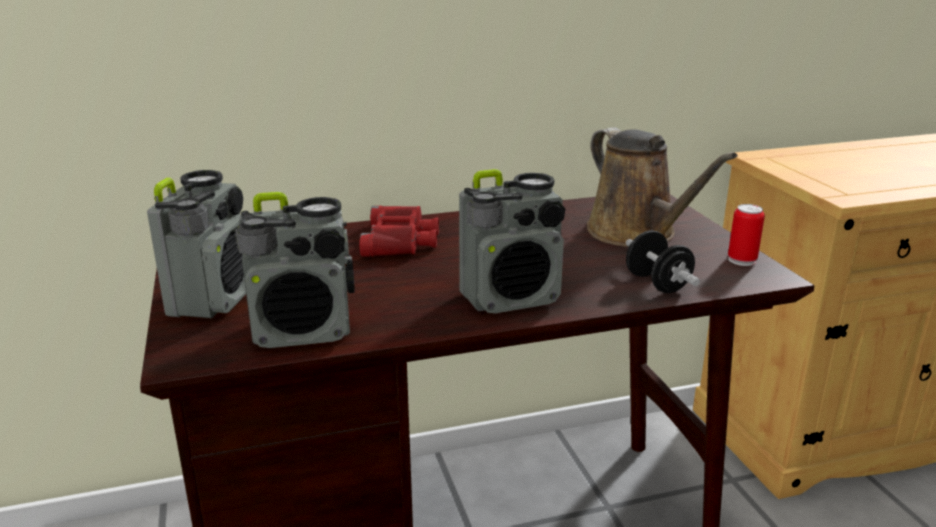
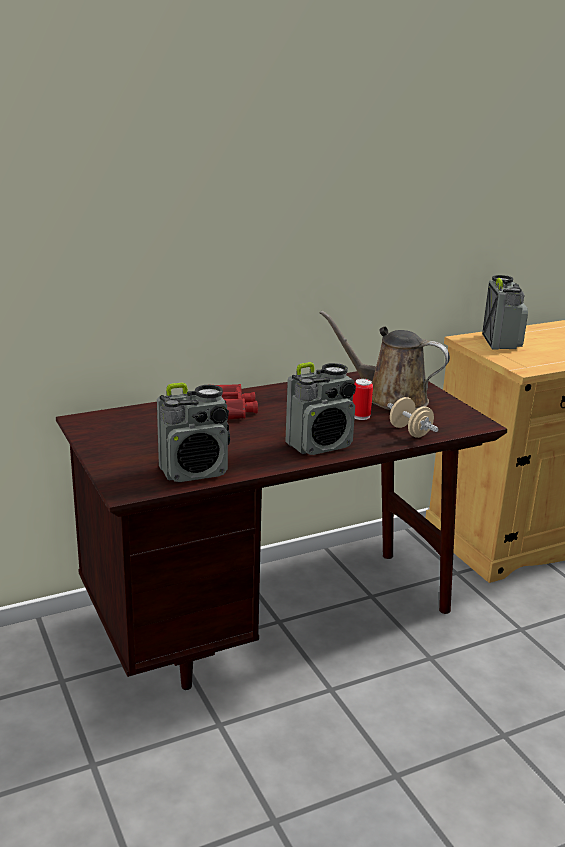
camera: 10 degrees left, 0 degrees up
(214, 298) = (122, 453): radio -> radio (501, 342)
(636, 234) = (390, 398): brown watering can -> brown watering can turned 150 degrees clockwise
(657, 283) = (410, 432): black dumbbell -> beige dumbbell
(742, 260) = (461, 414): can -> can (361, 416)

